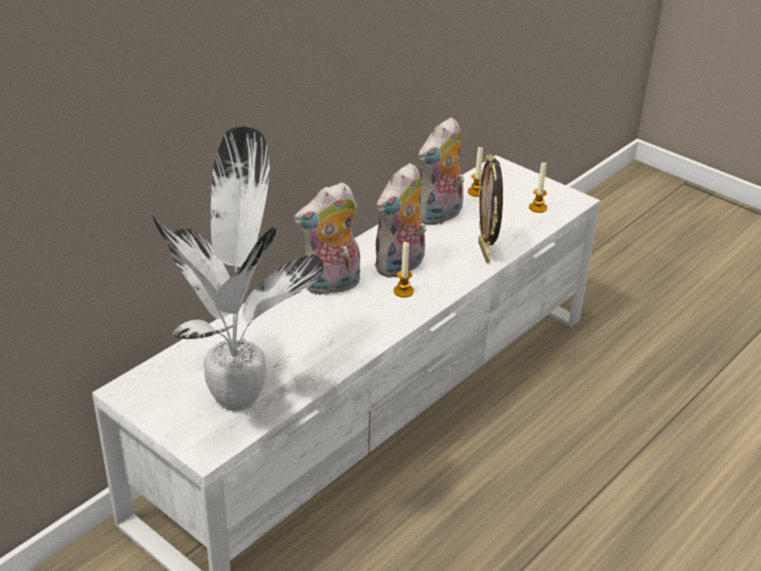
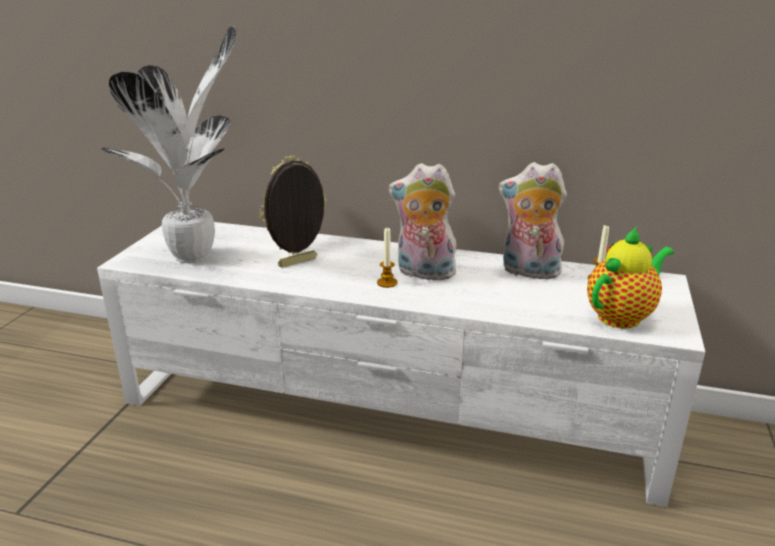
camera: 65 degrees right, 10 degrees down
(331, 286) = (363, 254): plush toy -> none
(485, 252) = (497, 306): picture frame -> picture frame (298, 263)
(538, 208) = (622, 316): candle -> teapot

